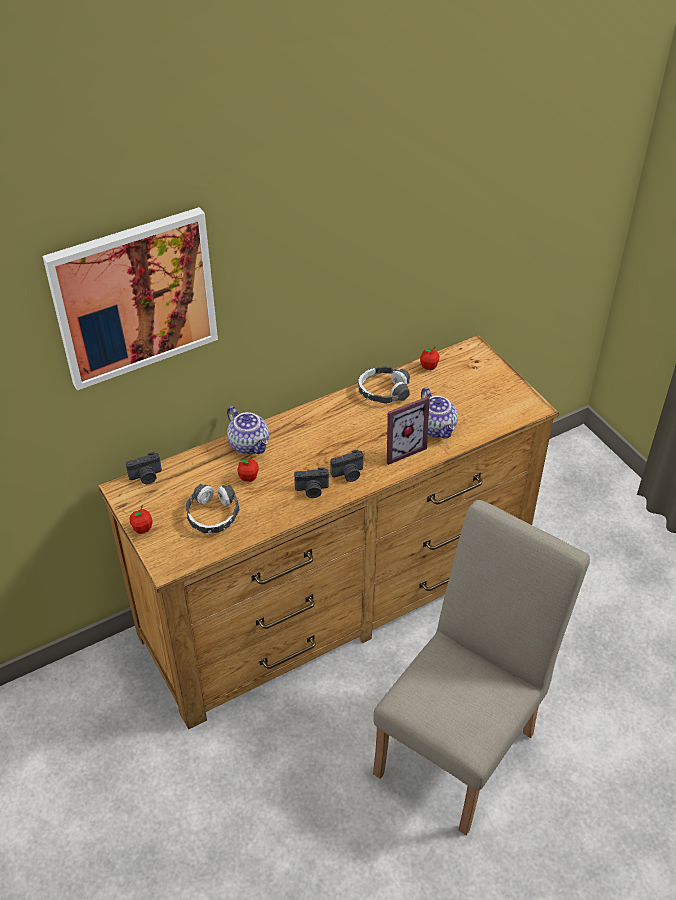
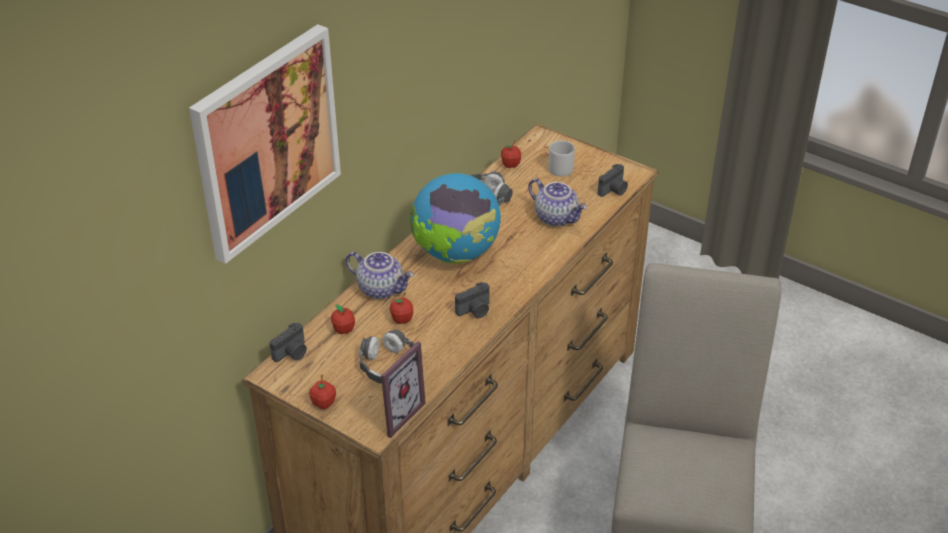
camera: 25 degrees left, 5 degrees down
(198, 470) = (343, 330): none -> apple
(330, 433) = (456, 253): none -> globe
(348, 474) = (500, 285): camera -> camera (614, 190)
(400, 448) = (534, 246): picture frame -> picture frame (395, 413)
(472, 382) = (561, 167): none -> grey mug

